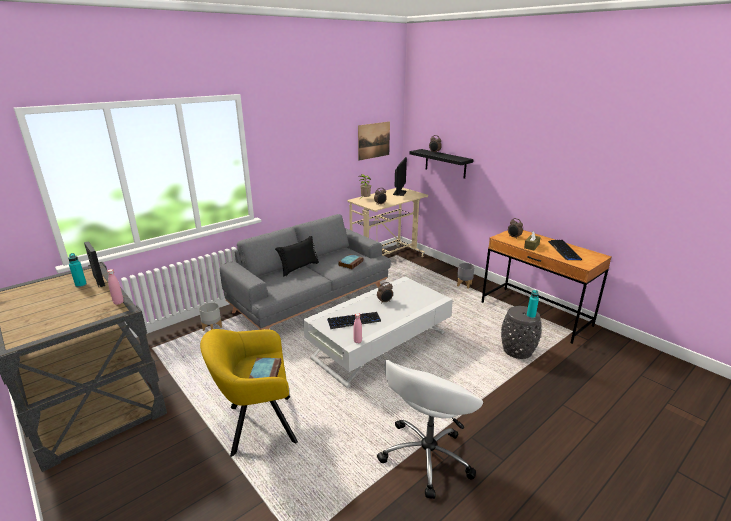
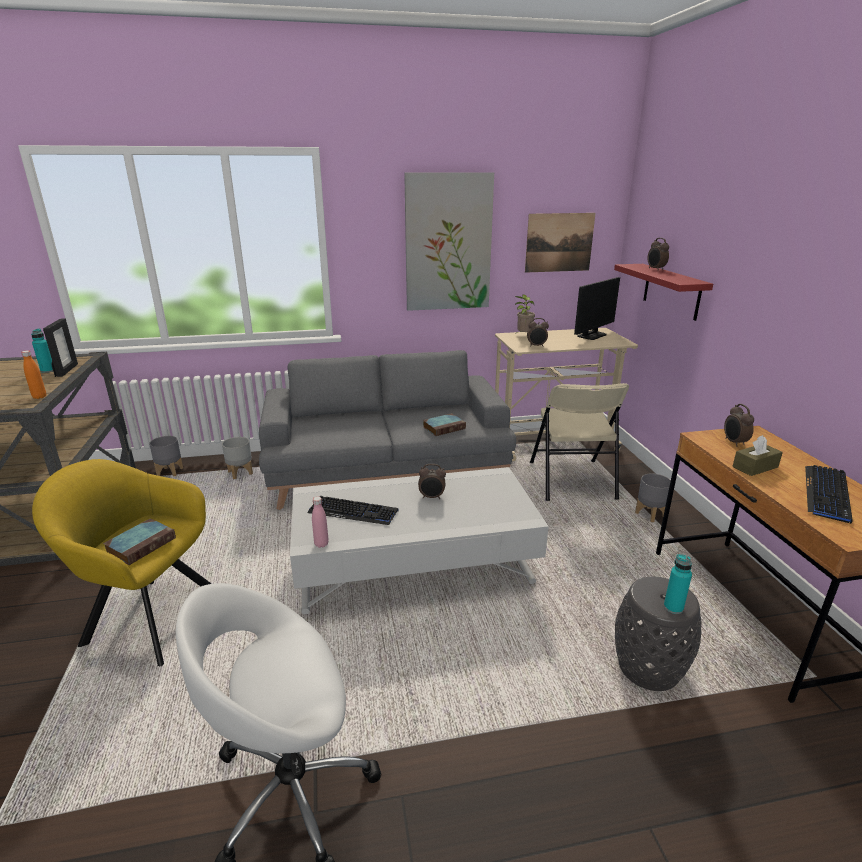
camera: 30 degrees right, 0 degrees up
(118, 302) = (39, 397): pink bottle -> orange bottle
(156, 343) = (170, 472): none -> grey planter
(299, 268) = (368, 417): black pillow -> none
(317, 148) = (448, 243): none -> picture
(414, 278) = (571, 480): none -> beige chair
(445, 163) = (671, 291): black shelf -> red shelf

